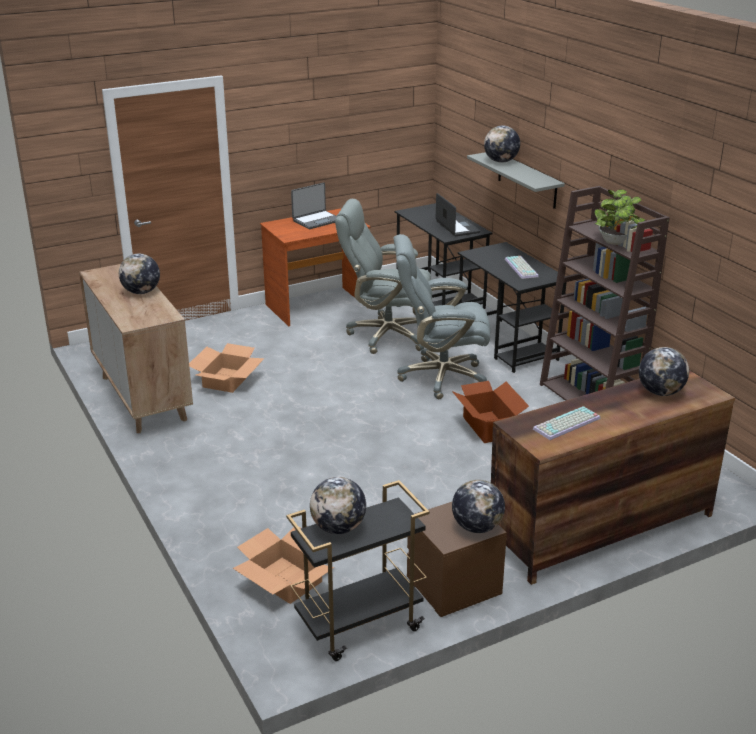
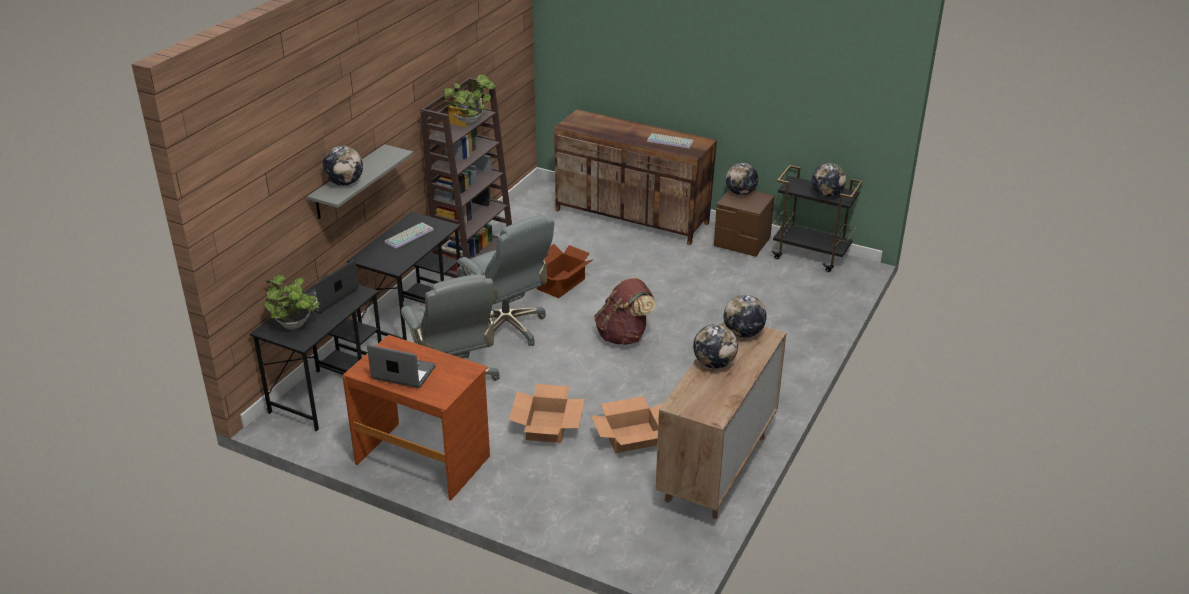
camera: 125 degrees left, 5 degrees up
(286, 580) = (811, 293): cardboard box -> cardboard box (547, 426)
(359, 426) = (624, 336): none -> brown backpack
(430, 213) = (295, 325): none -> potted plant
(660, 392) = (598, 126): globe -> globe (743, 333)

